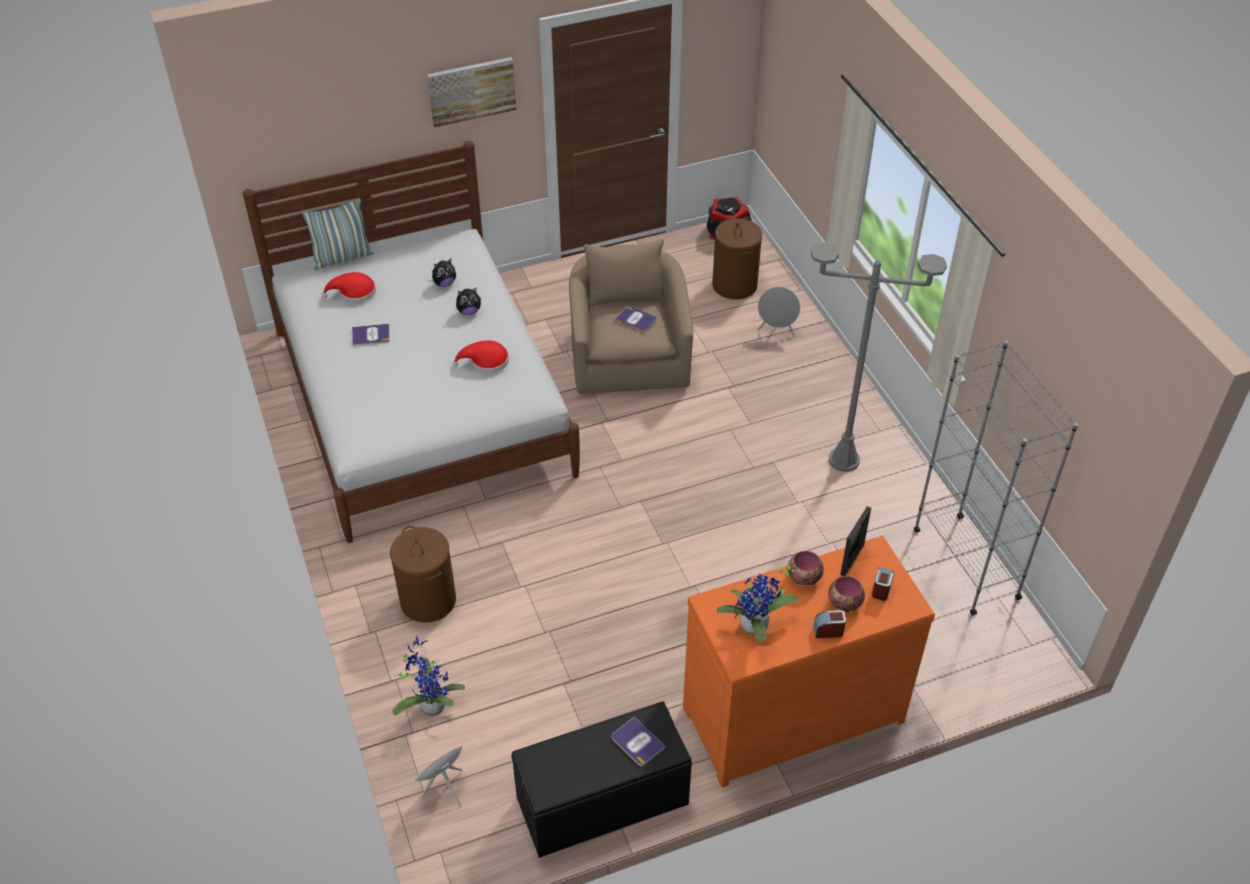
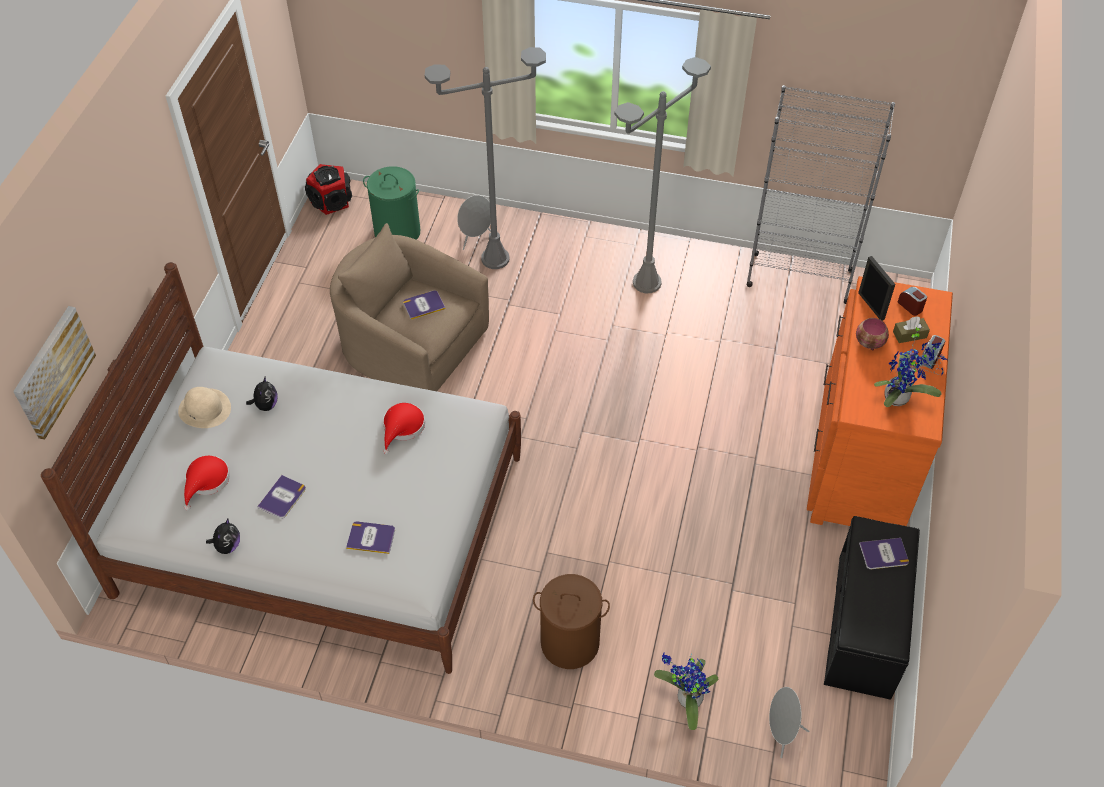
camera: 55 degrees left, 5 degrees up
(342, 258) = (140, 467): pillow -> none
(372, 398) = (371, 538): none -> book
(415, 257) = (205, 409): none -> beige hat
(469, 311) = (323, 406): plush toy -> plush toy (227, 546)
(471, 91) = (148, 211): picture -> picture (53, 371)
(734, 285) = (397, 232): brown laundry basket -> green laundry basket
(768, 353) = (495, 259): none -> grey floor lamp
(843, 603) = (909, 335): bowl -> brown tissue box

